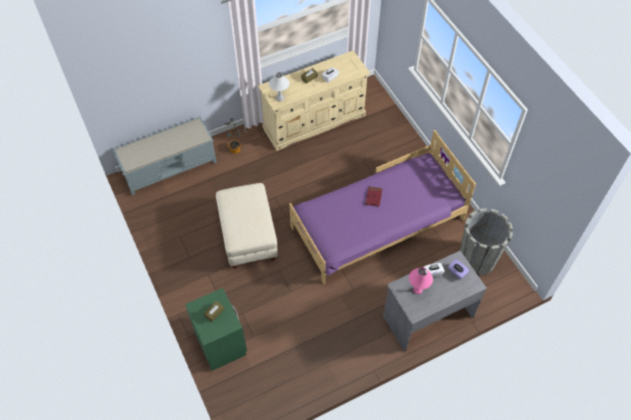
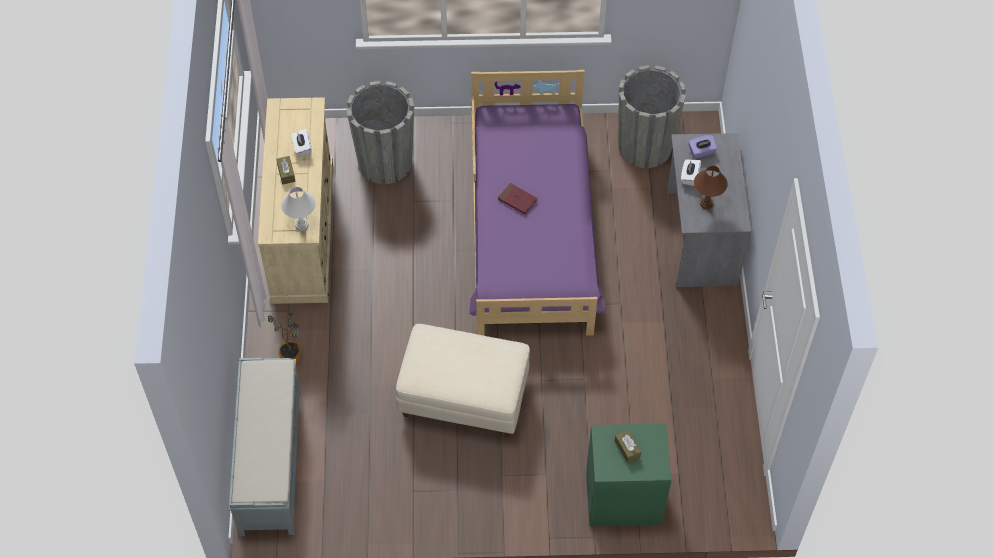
camera: 65 degrees left, 0 degrees up
(380, 137) = (385, 162): none -> grey planter
(417, 289) = (706, 203): pink table lamp -> brown table lamp

